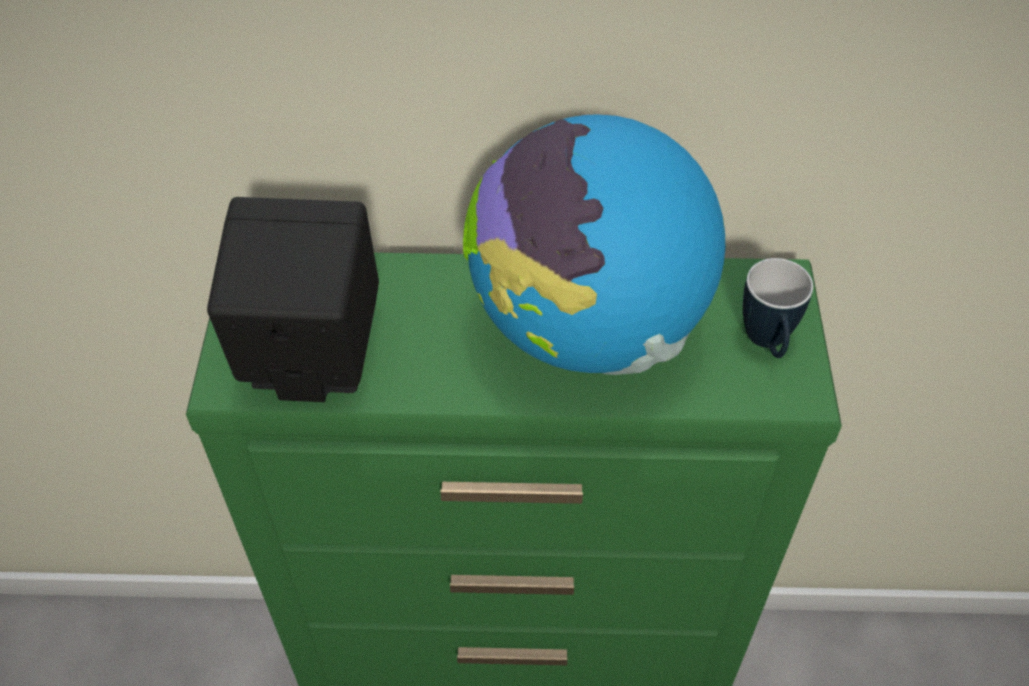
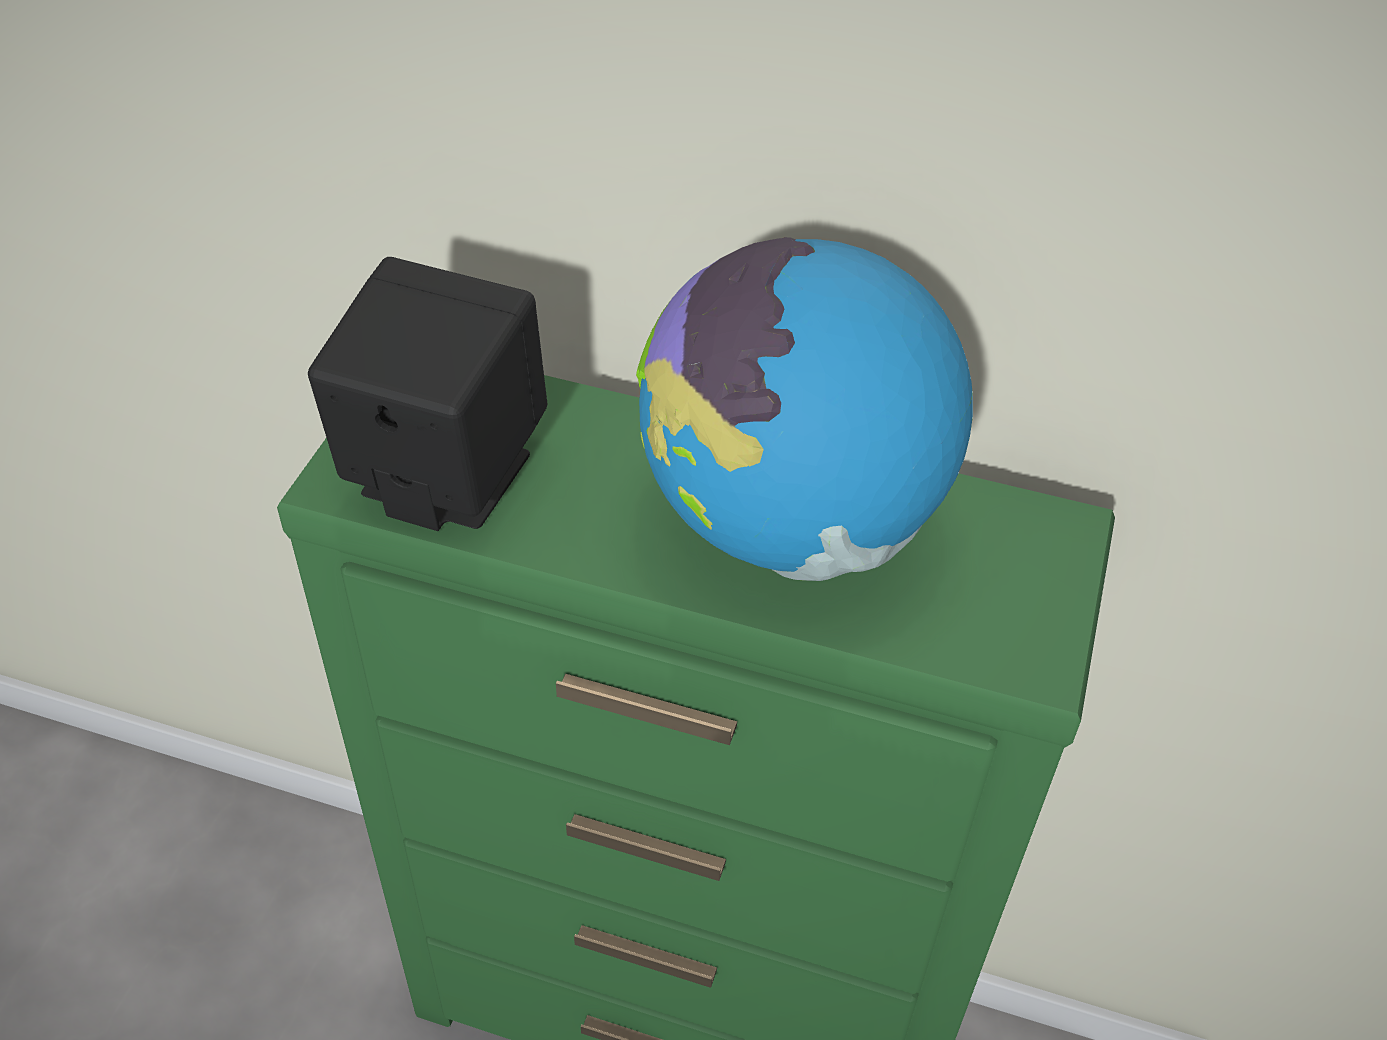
camera: 15 degrees right, 5 degrees down
(767, 344) = (1016, 597): mug -> none

